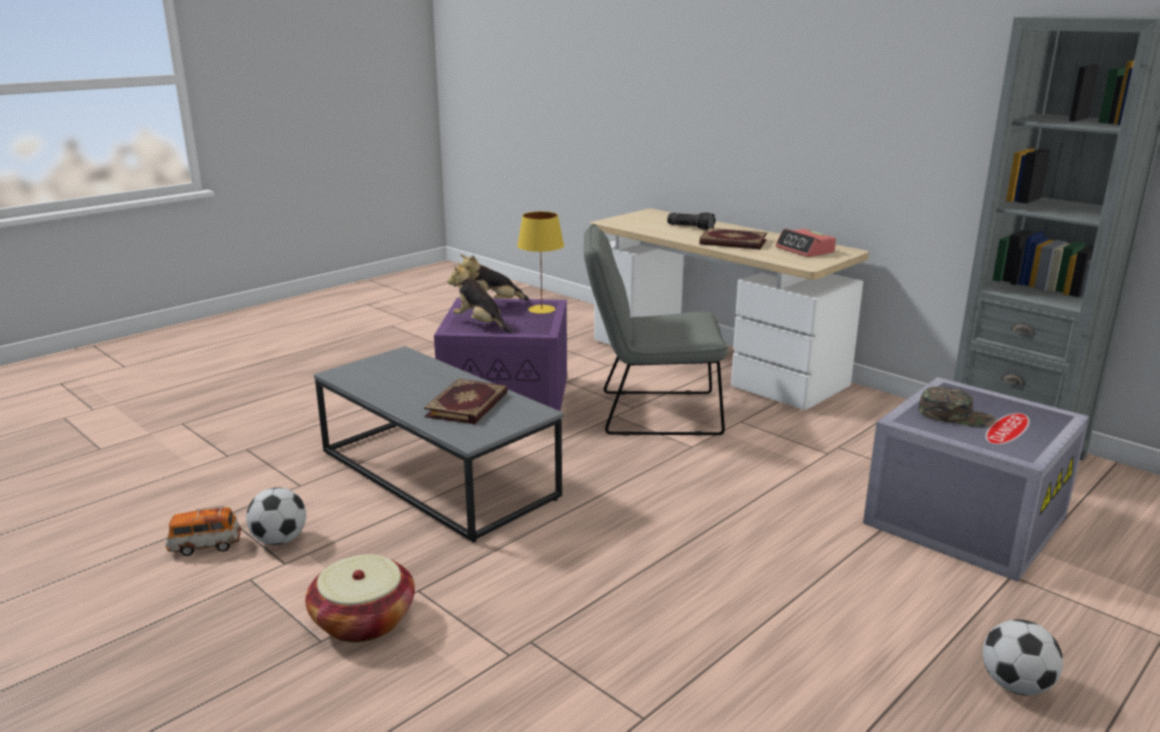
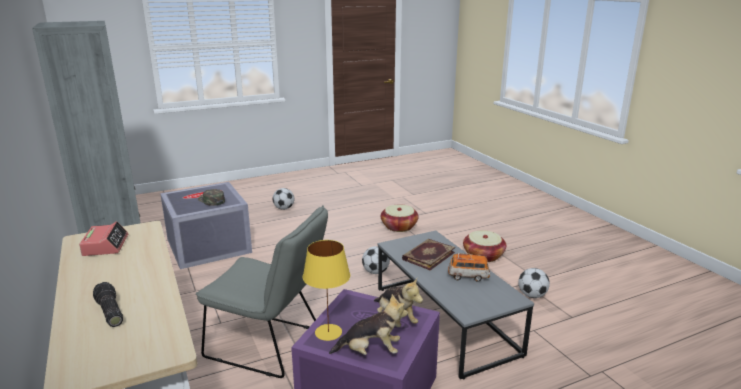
camera: 160 degrees left, 0 degrees up
(205, 546) = (571, 299): toy car -> toy car (468, 276)
(588, 530) = (375, 272): none -> football
(614, 683) = (399, 227): none -> basket
(733, 242) = (133, 269): book -> none

